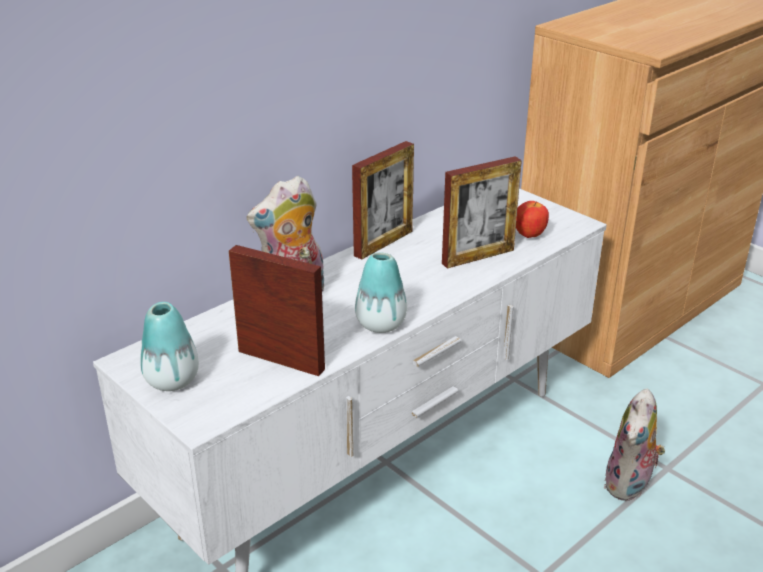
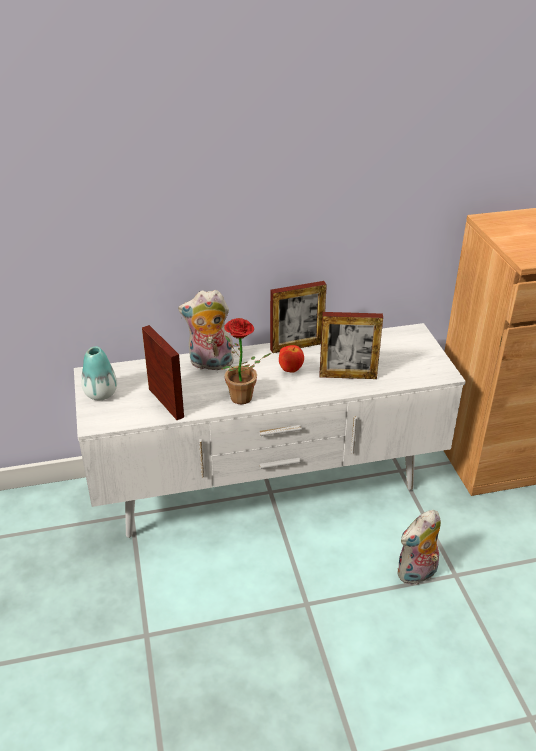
camera: 30 degrees right, 5 degrees up
(381, 324) = (242, 400): vase -> potted plant
(529, 235) = (399, 371): apple -> apple (291, 370)

